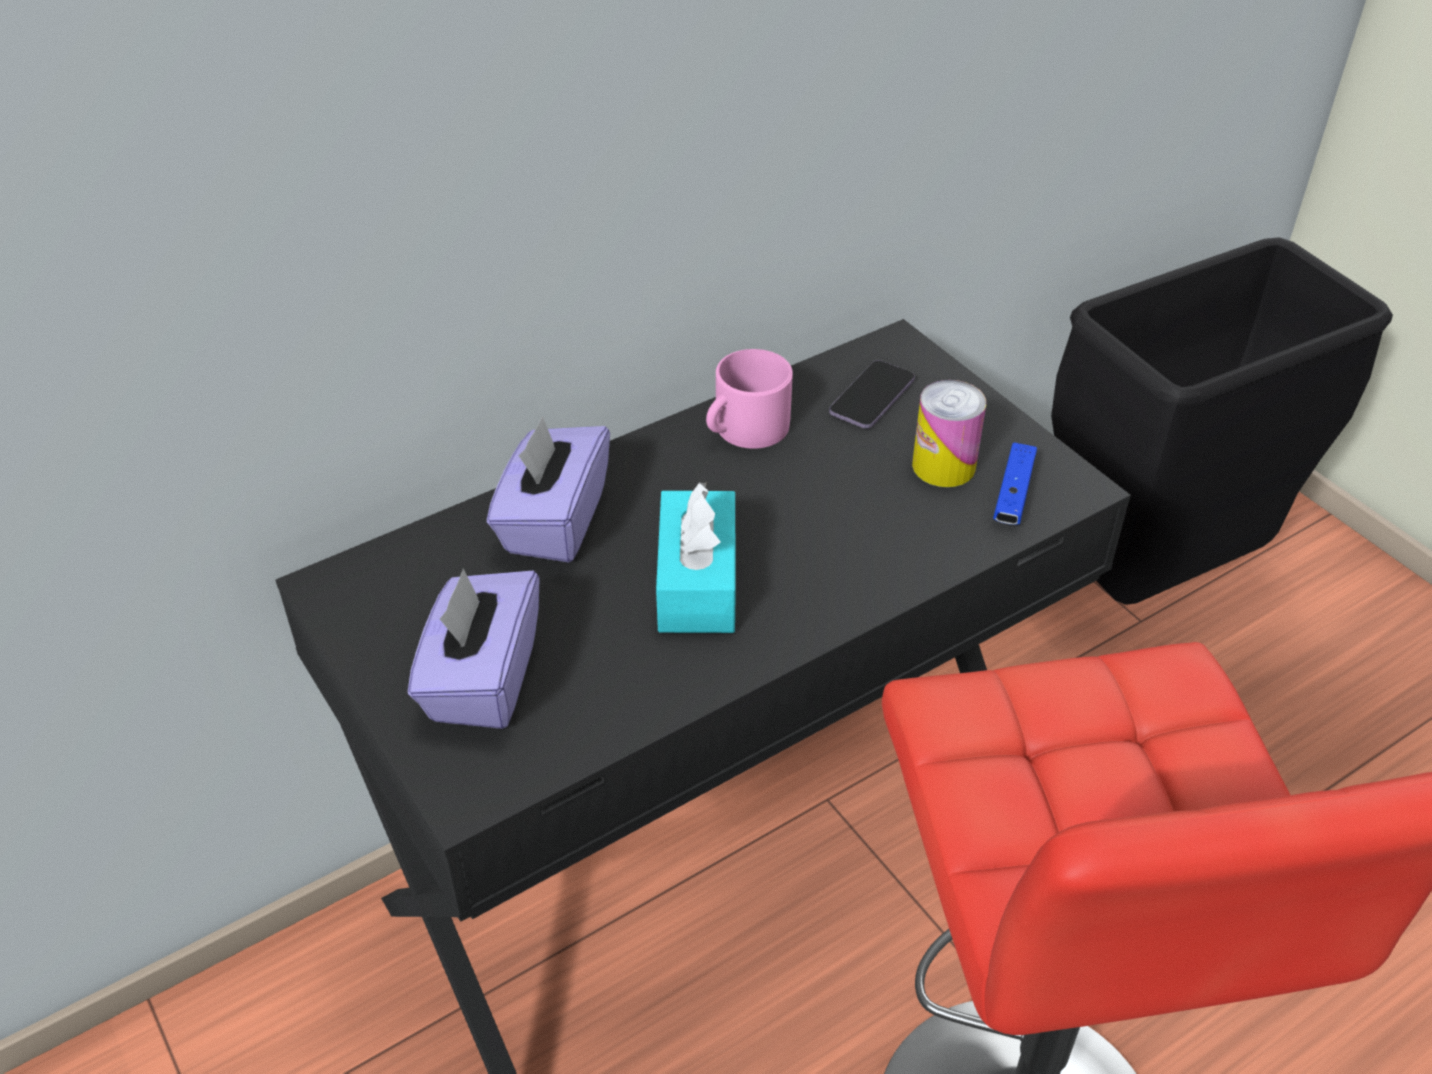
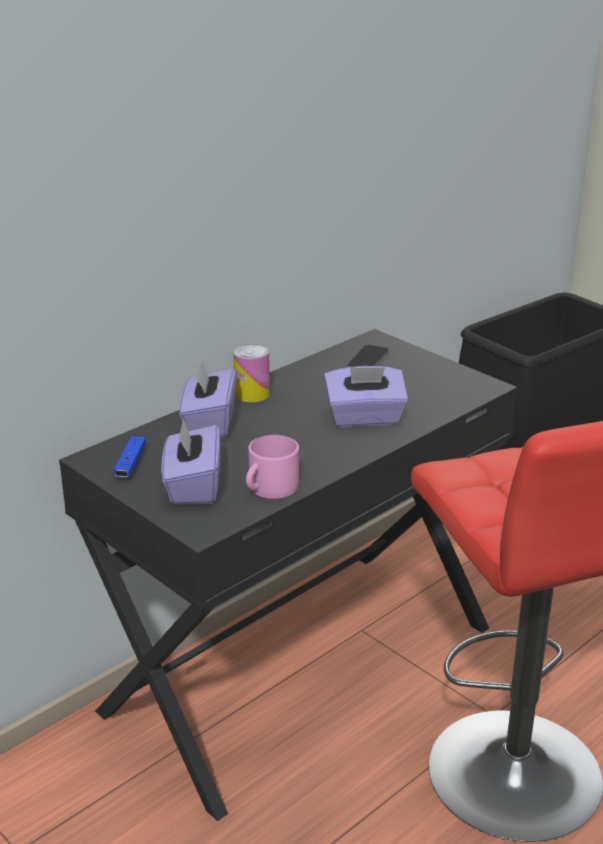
camera: 10 degrees left, 15 degrees down
(697, 582) = (298, 439): turquoise tissue box -> none
(744, 429) = (302, 378): pink mug -> pink mug (269, 488)
(830, 543) = (365, 418): none -> purple tissue box
(943, 466) = (415, 384): can -> can (252, 394)
(1013, 494) = (456, 391): blue game controller -> blue game controller (131, 464)

